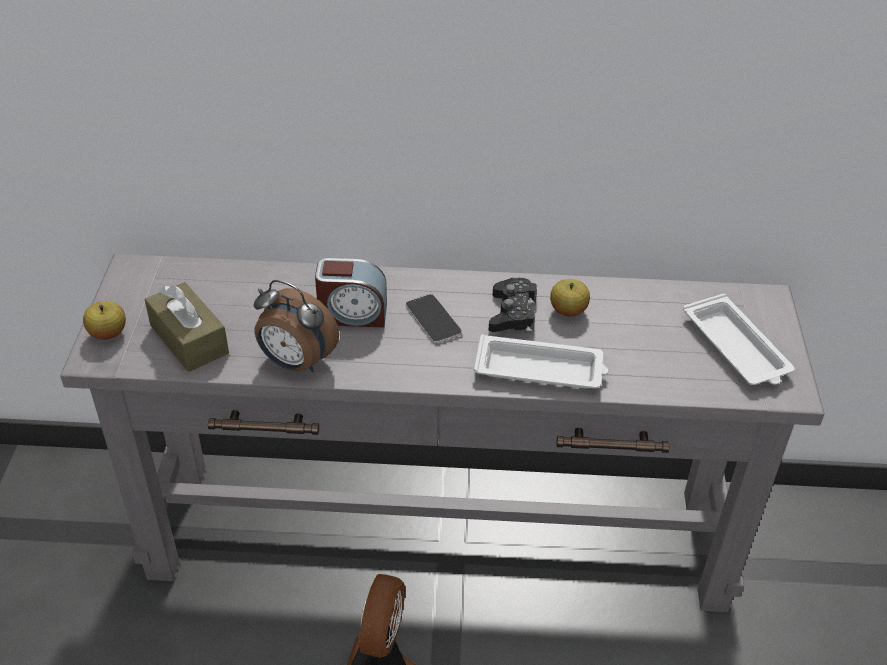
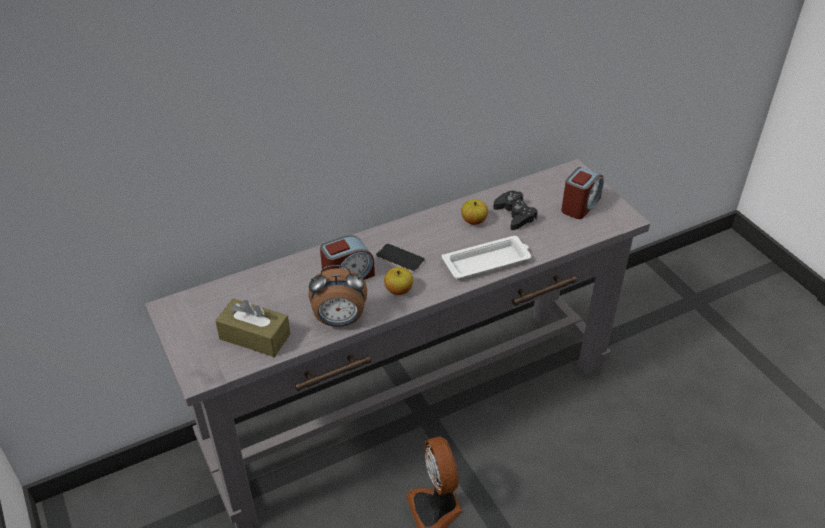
camera: 30 degrees left, 0 degrees up
(108, 333) = (194, 357): apple -> apple (398, 290)
(512, 313) = (443, 235): black game controller -> black game controller (515, 215)
(736, 348) = (580, 205): white tray -> alarm clock

